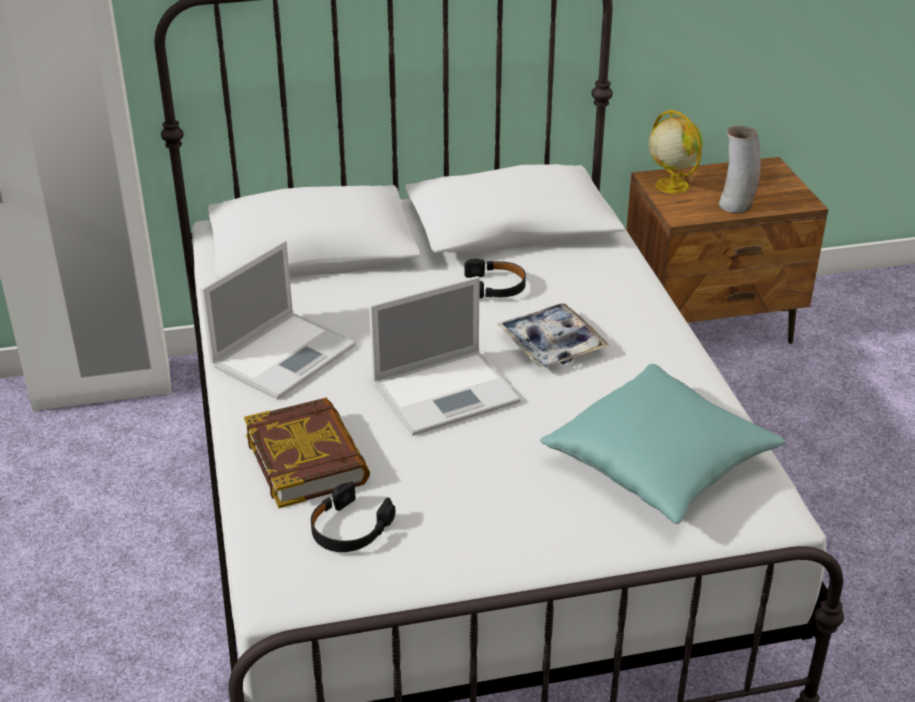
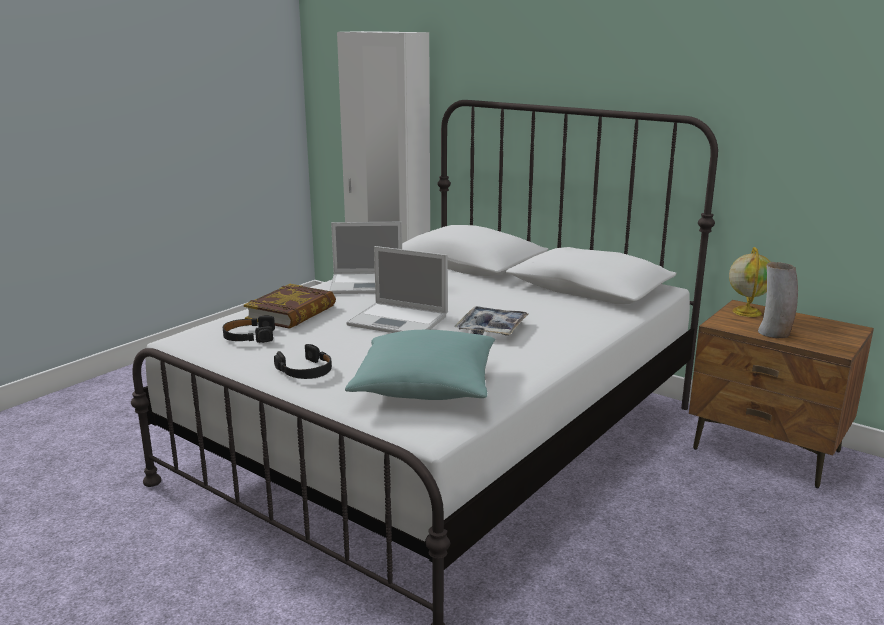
camera: 50 degrees right, 15 degrees down
(494, 287) = (518, 301): black headphones -> black headphones (305, 371)

